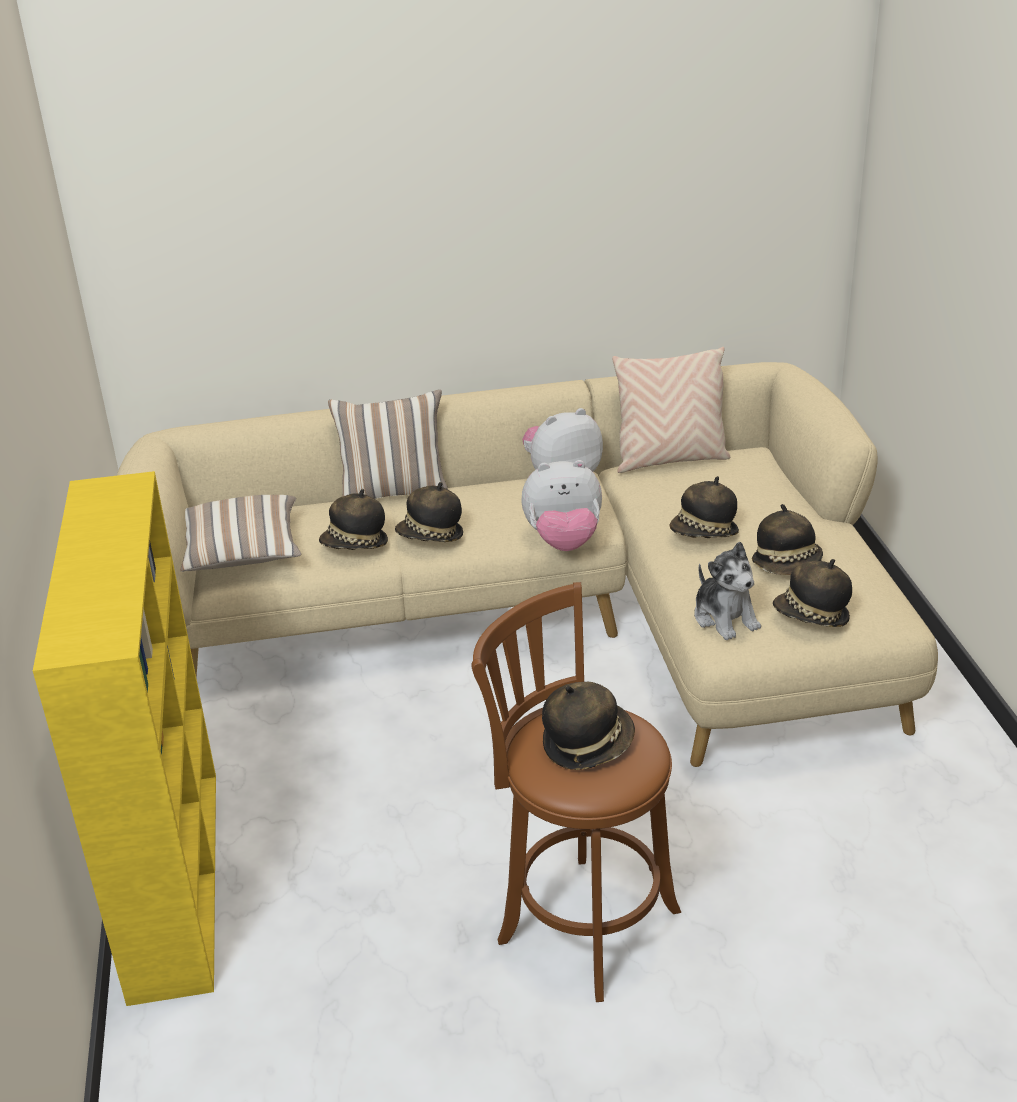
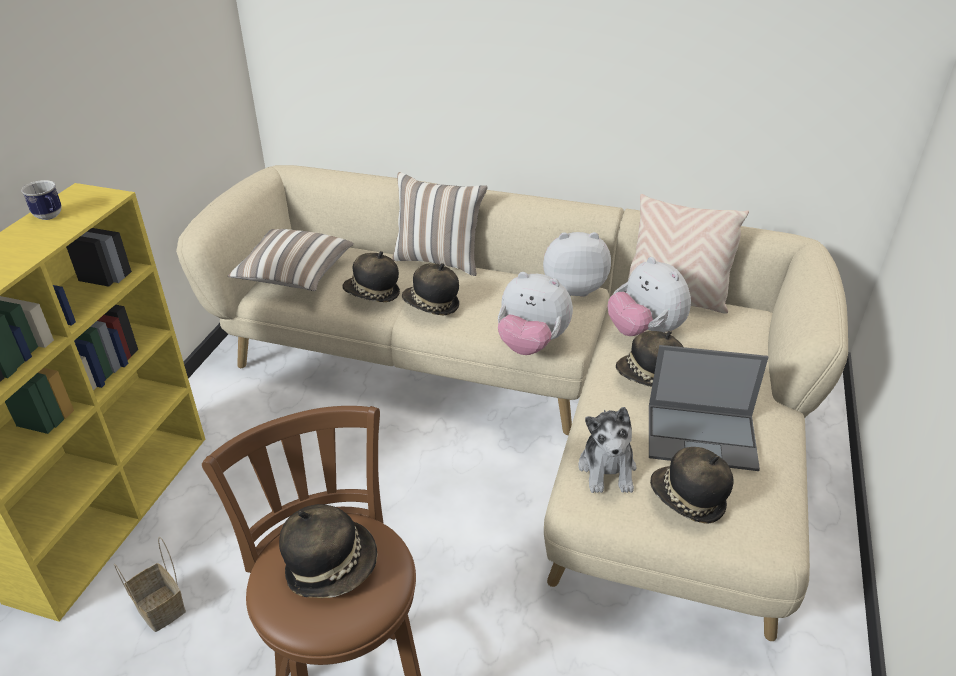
camera: 25 degrees right, 5 degrees up
(95, 516) = (50, 217): none -> mug
(320, 935) = (162, 608): none -> basket
(666, 496) = (644, 331): none -> plush toy
(787, 565) = (702, 436): hat -> laptop

